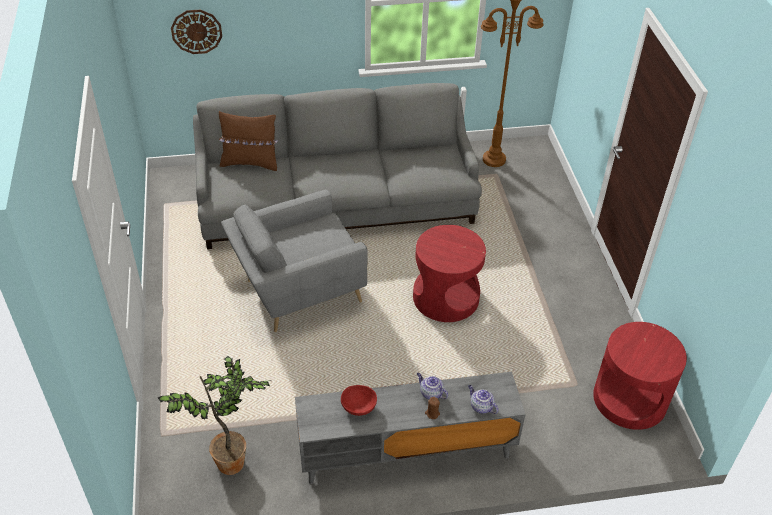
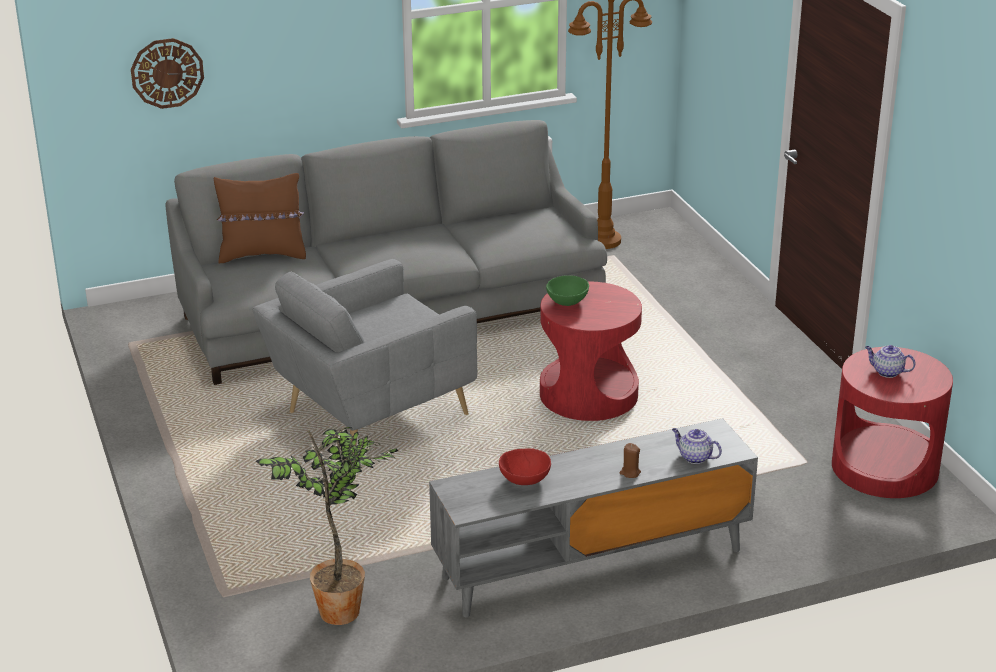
camera: 10 degrees left, 15 degrees down
(430, 393) = (619, 453): teapot -> teapot (887, 372)
(435, 242) = (567, 301): none -> green bowl

